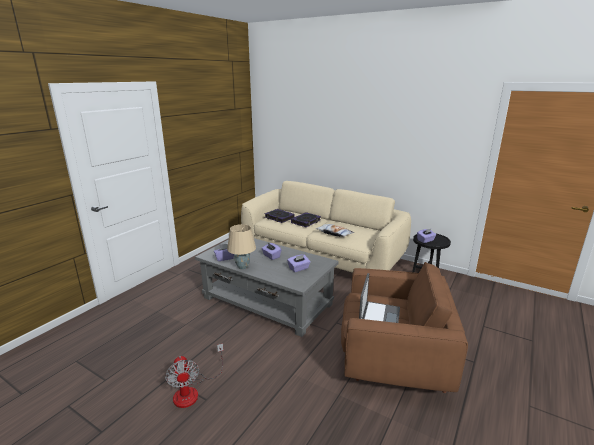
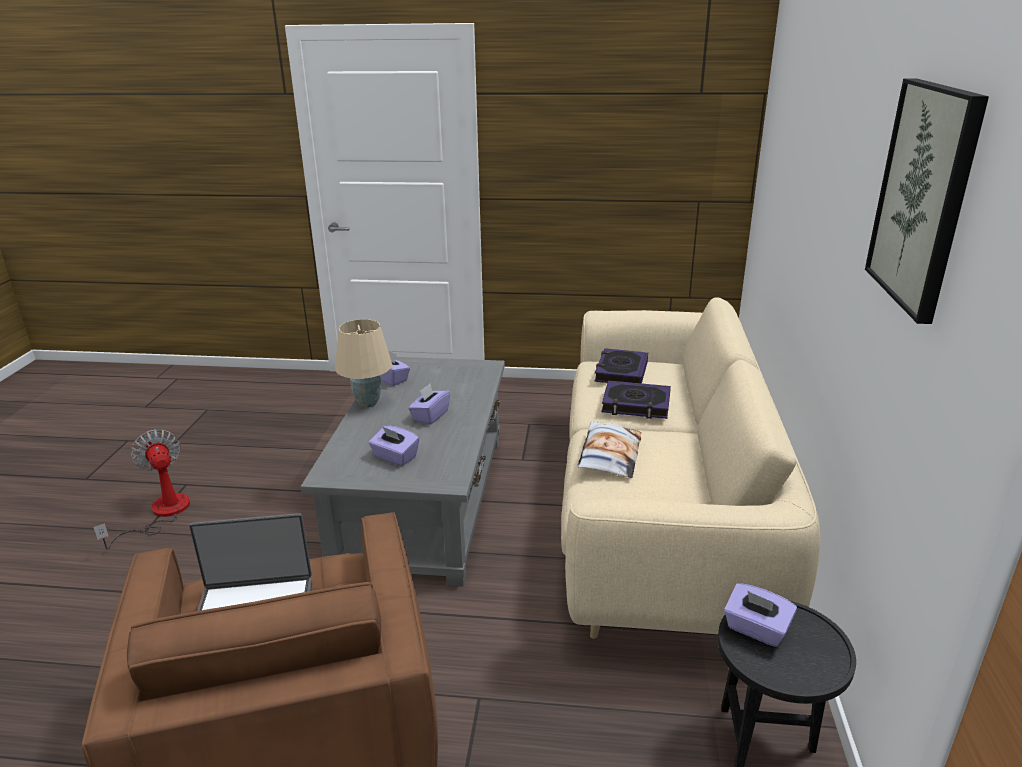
camera: 65 degrees right, 5 degrees up
(192, 391) = (161, 514): fan -> fan turned 105 degrees clockwise
(419, 118) = (924, 196): none -> picture

